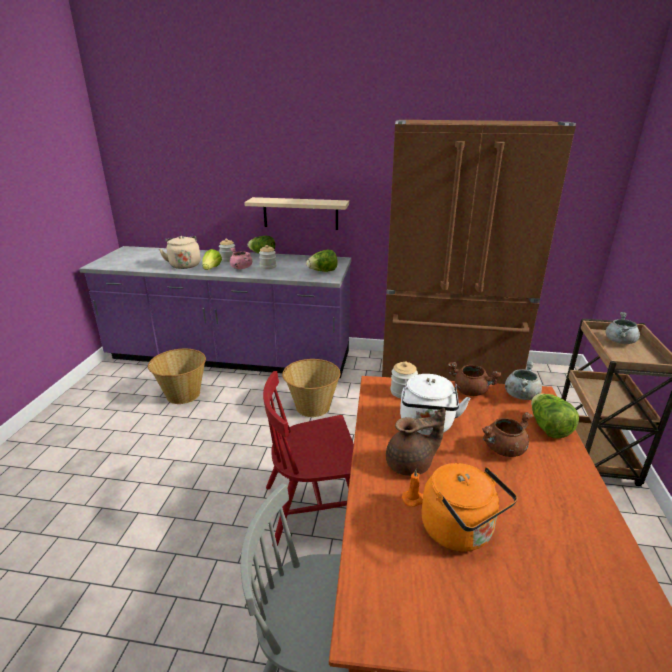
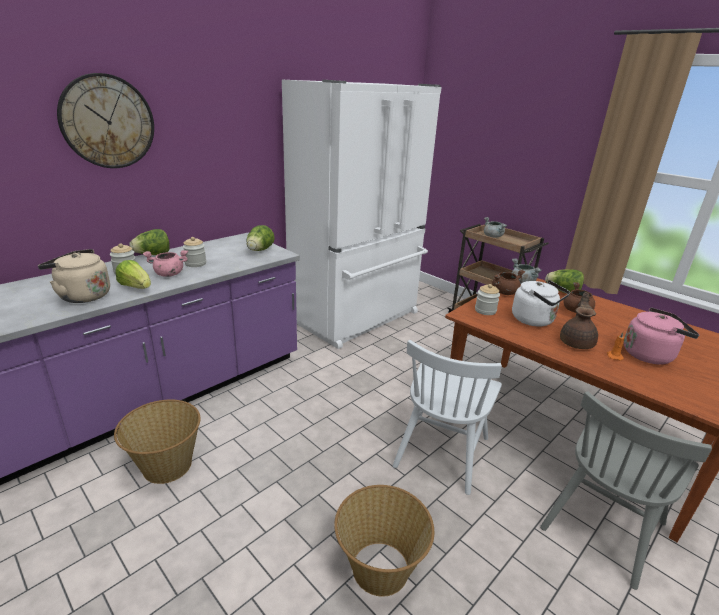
camera: 55 degrees left, 0 degrees up
(246, 153) = (107, 122): none -> wall clock
(300, 213) = (188, 193): beige shelf -> none
(312, 407) = (311, 391): basket -> basket (379, 569)
(314, 508) = (441, 451): red chair -> white chair
(447, 378) = (357, 317): brown fridge -> white fridge
(460, 531) = (650, 355): orange kettle -> pink kettle

